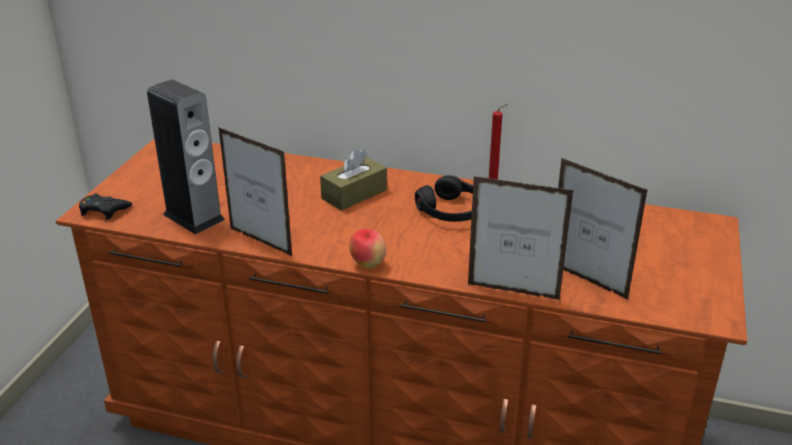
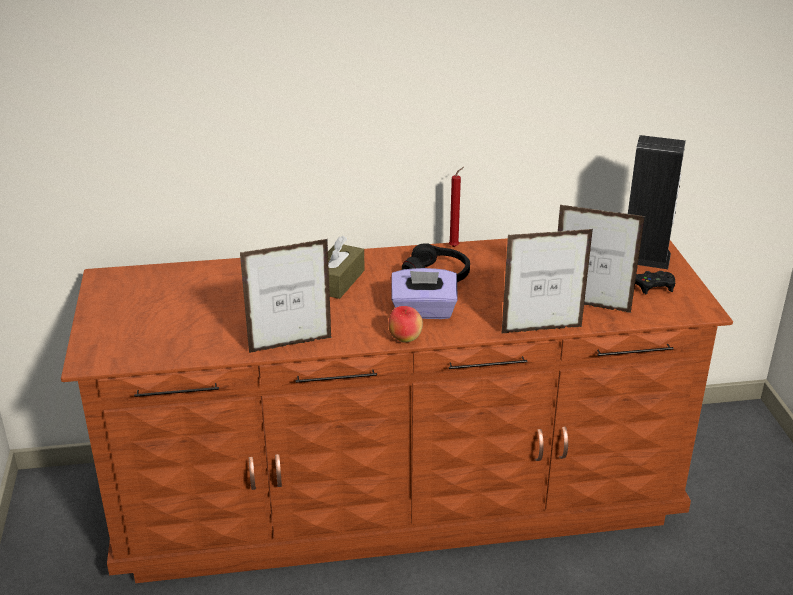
camera: 25 degrees left, 0 degrees up
(104, 210) = (104, 355): black game controller -> black game controller (652, 286)
(194, 217) = (204, 339): speaker -> speaker (644, 257)
(260, 242) = (291, 345): picture frame -> picture frame turned 150 degrees clockwise
(409, 242) = (424, 311): none -> purple tissue box

